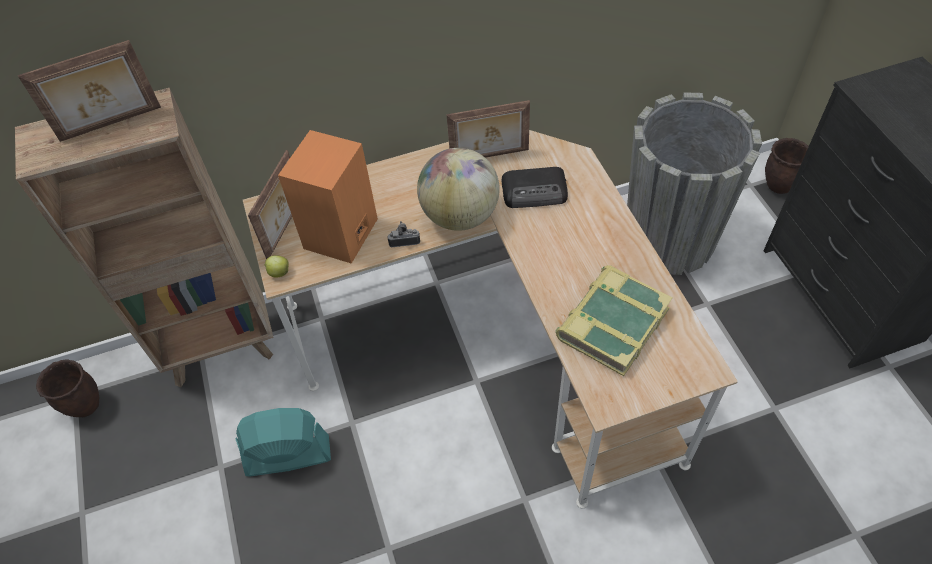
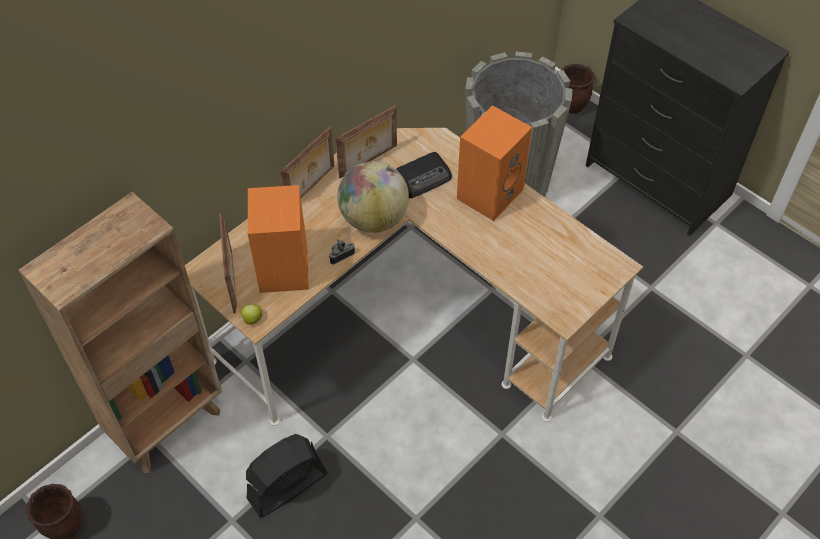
camera: 30 degrees left, 0 degrees up
(111, 124) = (106, 238): picture frame -> picture frame (311, 188)
(287, 456) = (287, 486): turquoise fan -> black fan
(600, 231) = (490, 192): none -> orange speaker
(611, 323) = (536, 259): book -> none

